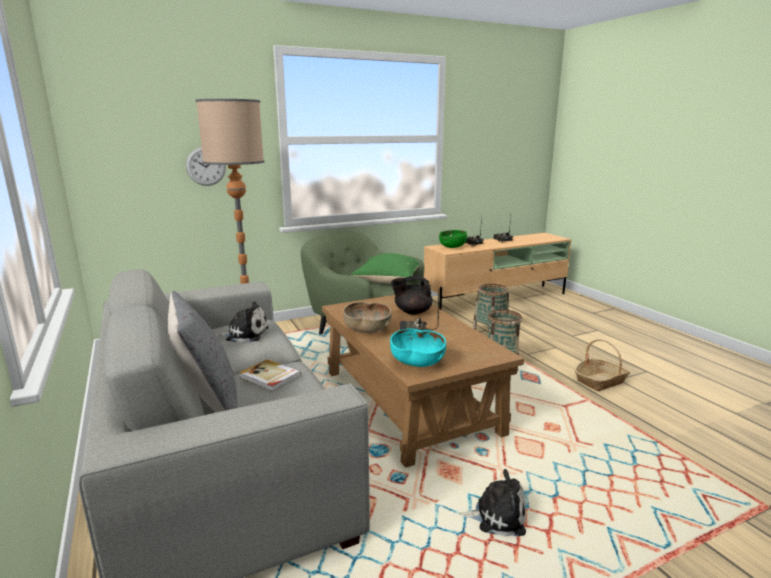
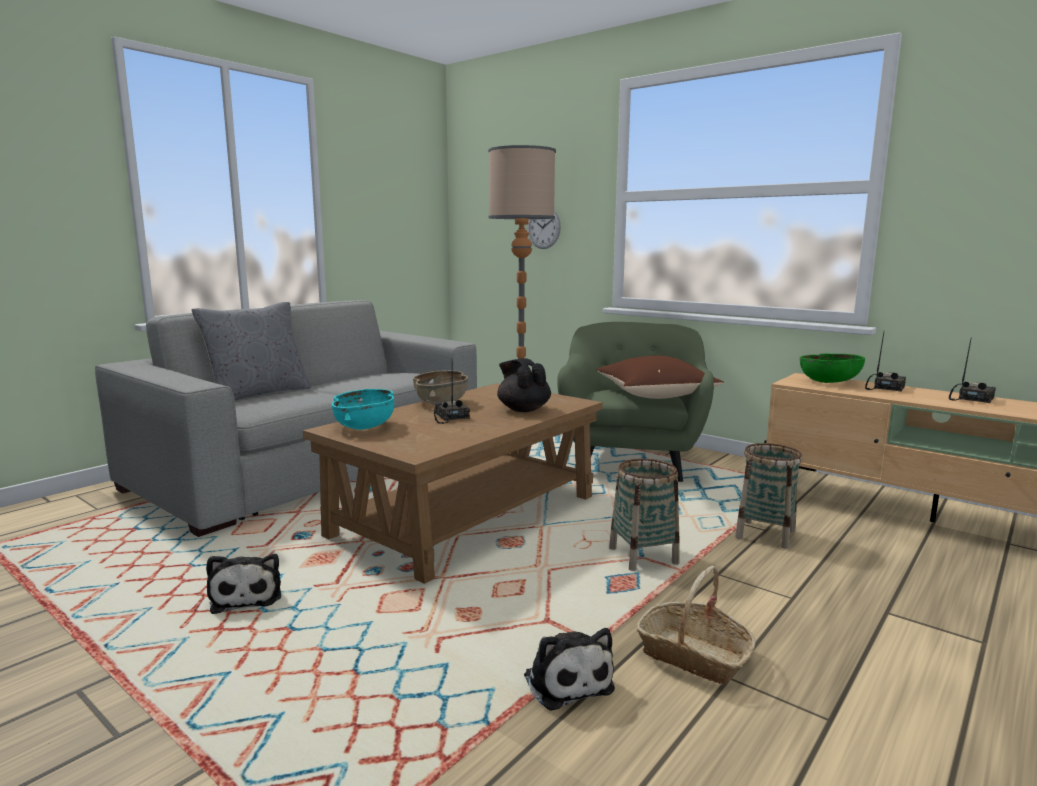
camera: 65 degrees right, 5 degrees down
(245, 334) = (393, 377): plush toy -> plush toy (566, 680)
(269, 377) = (302, 395): book -> none
(388, 280) = (656, 396): green pillow -> brown pillow

